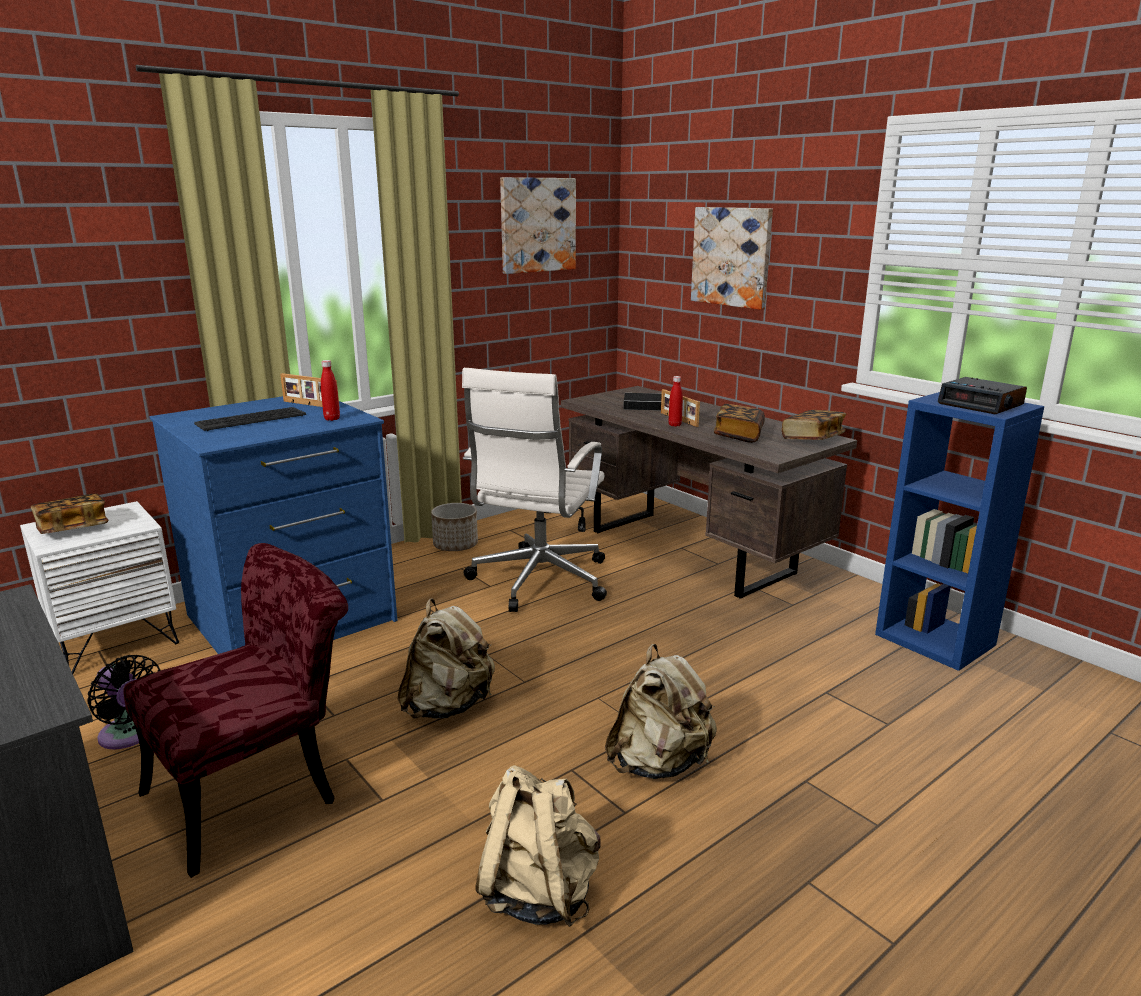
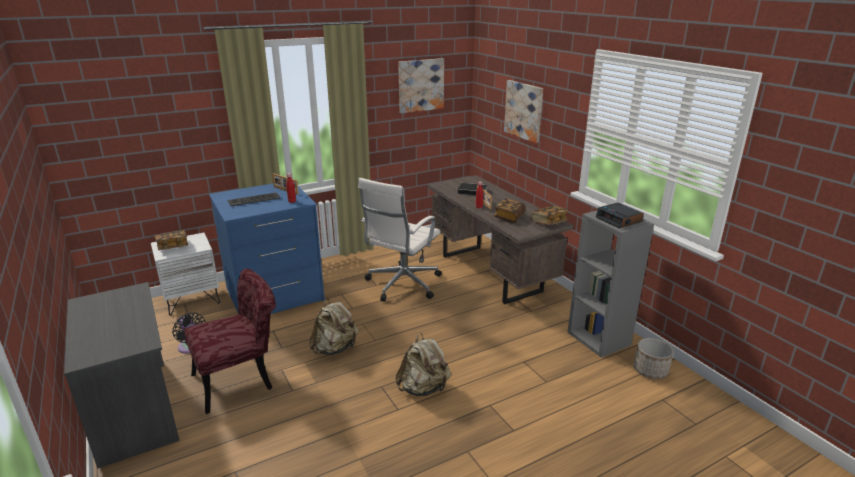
camera: 10 degrees right, 5 degrees up
(455, 545) = (367, 259): planter -> planter (650, 370)
(539, 892) = (346, 439): beige backpack -> none
(936, 640) = (599, 339): blue bookcase -> grey bookcase

